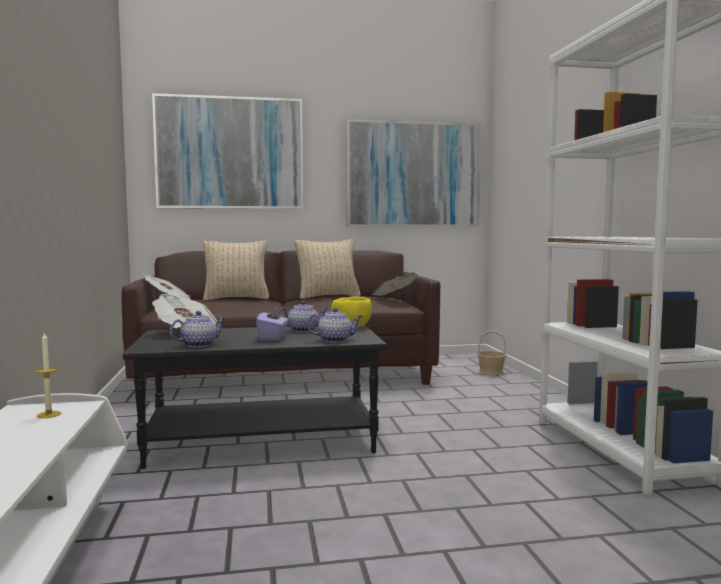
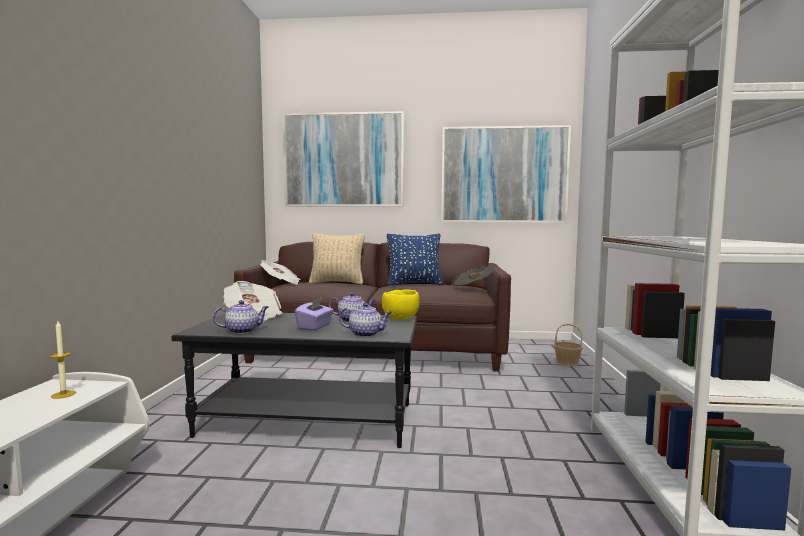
camera: 15 degrees right, 0 degrees up
(328, 296) = (414, 284): beige pillow -> blue pillow

